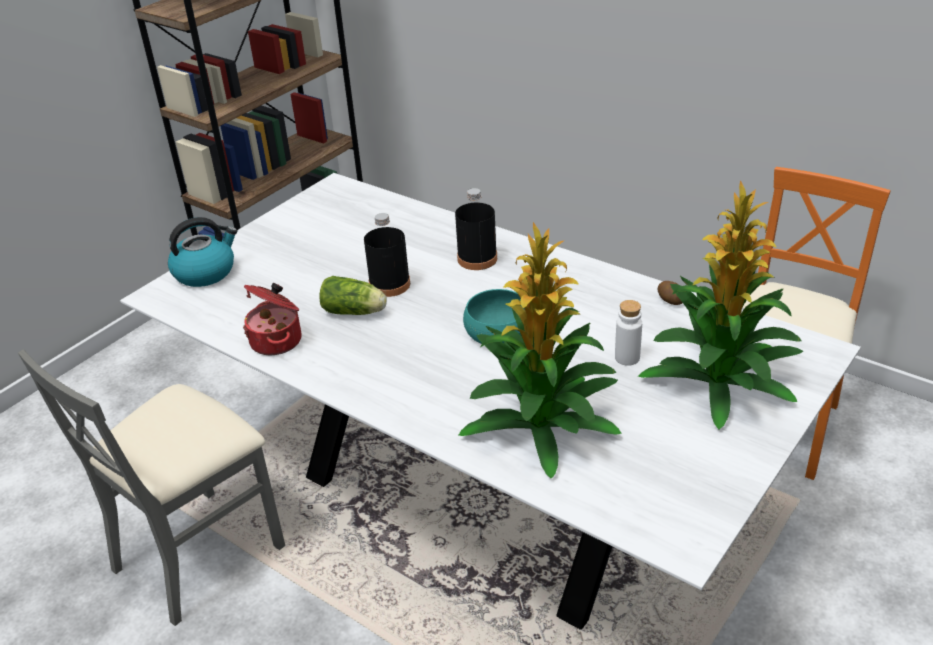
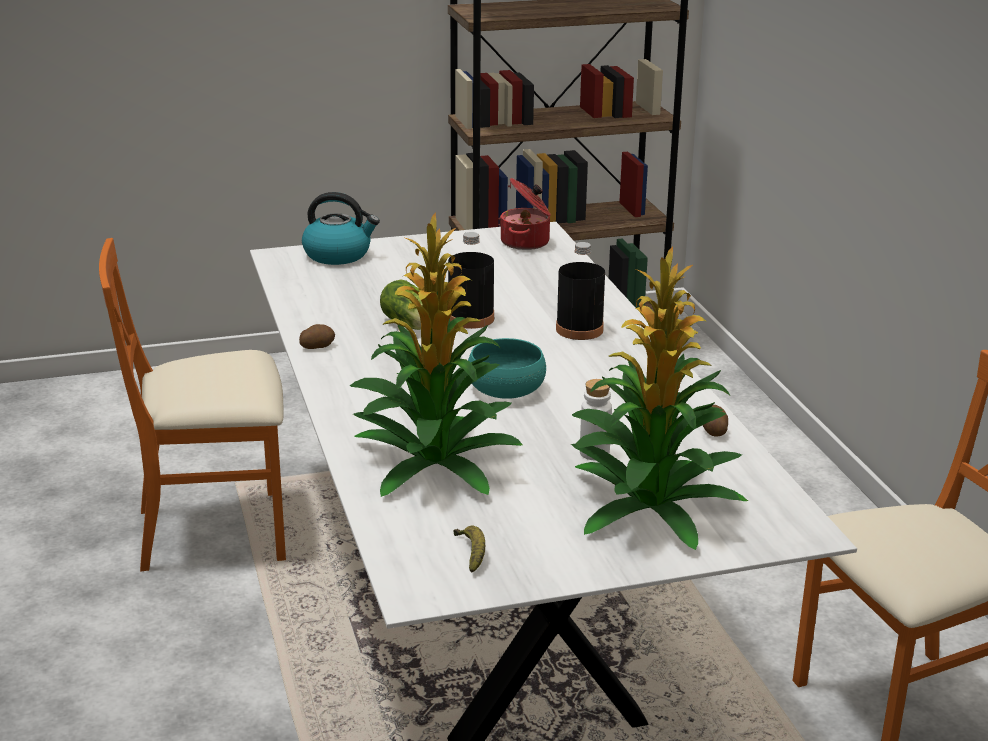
camera: 35 degrees right, 10 degrees down
(198, 553) = (214, 531): grey chair -> orange chair
(278, 340) = (321, 320): cooking pot -> cooking pot (526, 242)
(307, 367) = (317, 346): none -> potato
(670, 489) = (471, 554): none -> banana

